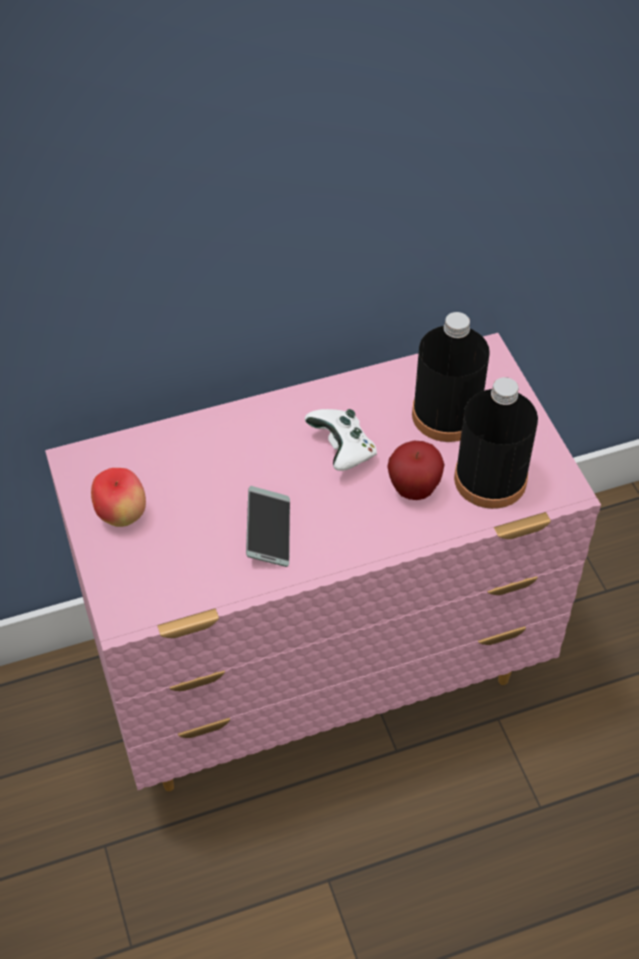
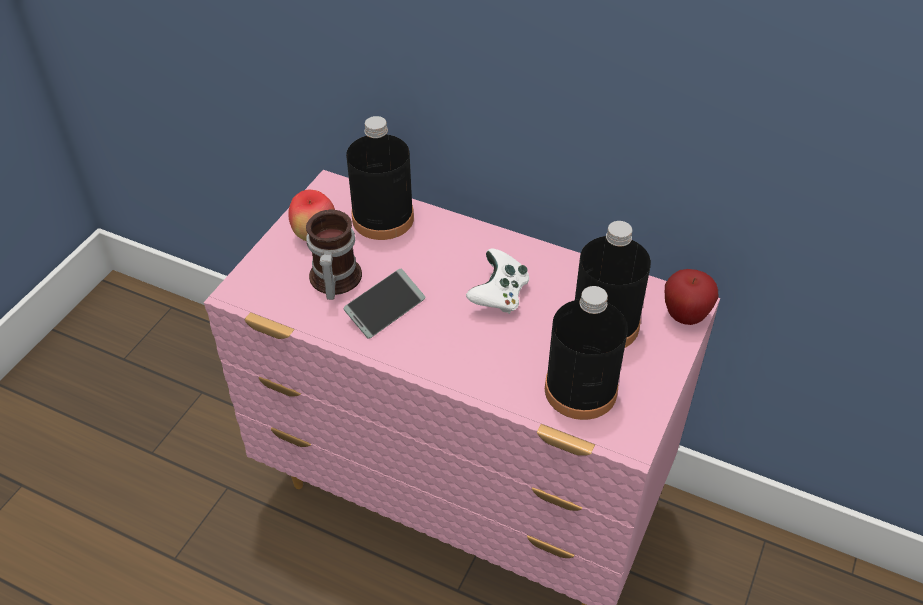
camera: 45 degrees right, 5 degrees down
(163, 456) = (383, 218): none -> black bottle
(192, 542) = (332, 280): none -> mug
(413, 490) = (515, 355): apple -> apple (685, 316)

